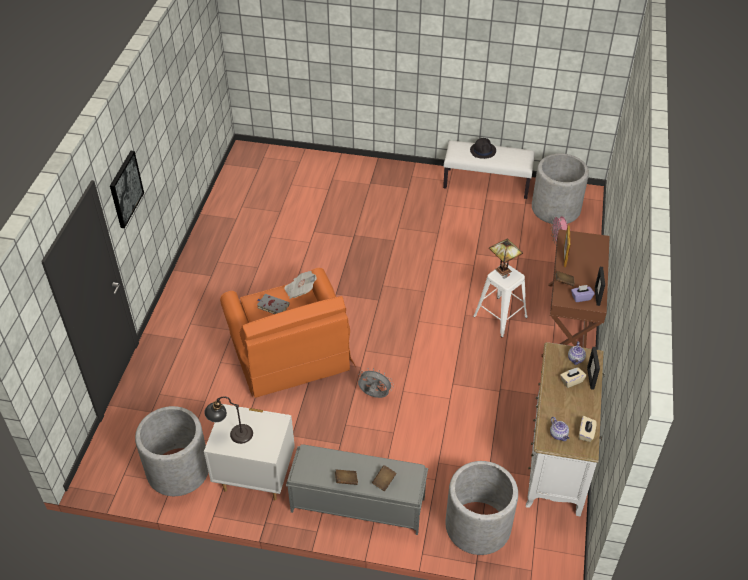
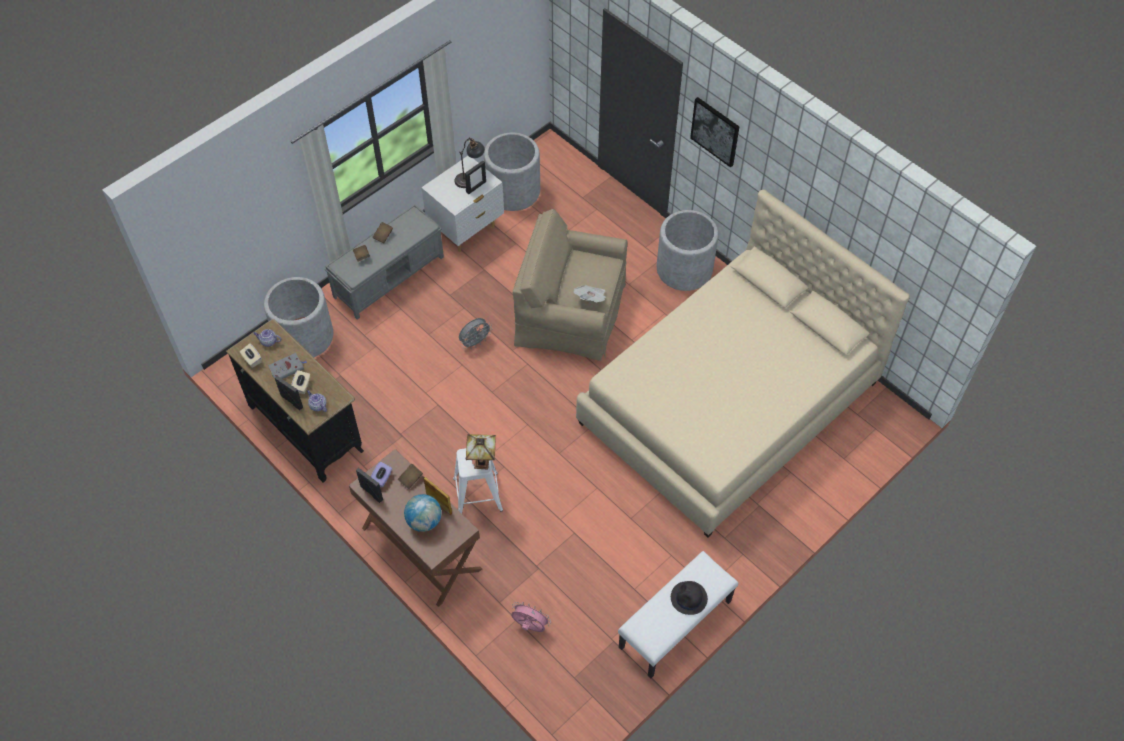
camera: 125 degrees right, 10 degrees up
(243, 419) = (476, 187): none -> picture frame
(272, 306) = (588, 270): grey book -> grey book (287, 368)
(289, 352) = (571, 310): orange armchair -> beige armchair
(301, 227) = (729, 402): none -> beige bed
(555, 208) = (580, 666): grey planter -> grey planter (684, 269)
(555, 457) = (306, 427): white dresser -> black dresser
(584, 257) = (424, 521): none -> globe

